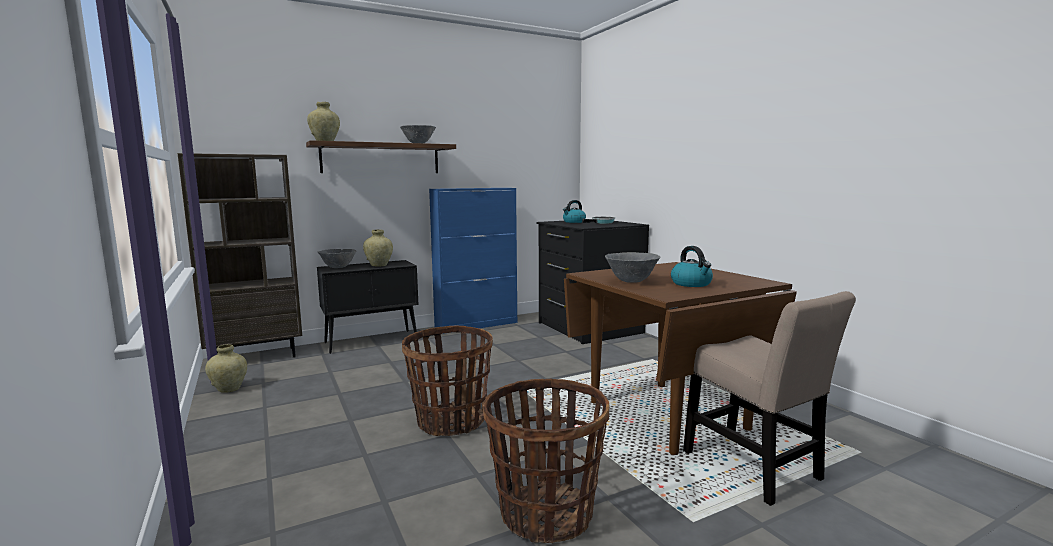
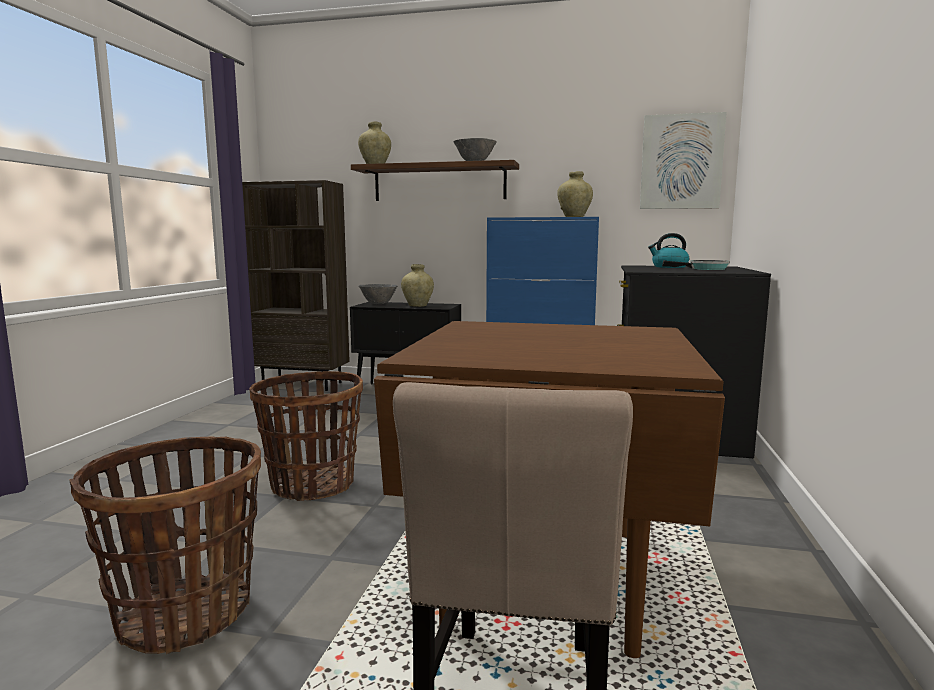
camera: 40 degrees right, 0 degrees up
(229, 389) = (238, 404): beige vase -> beige vase (574, 217)
(551, 150) = (681, 162): none -> picture
(631, 282) = (470, 337): grey bowl -> none
(691, 284) = (535, 351): kettle -> none

